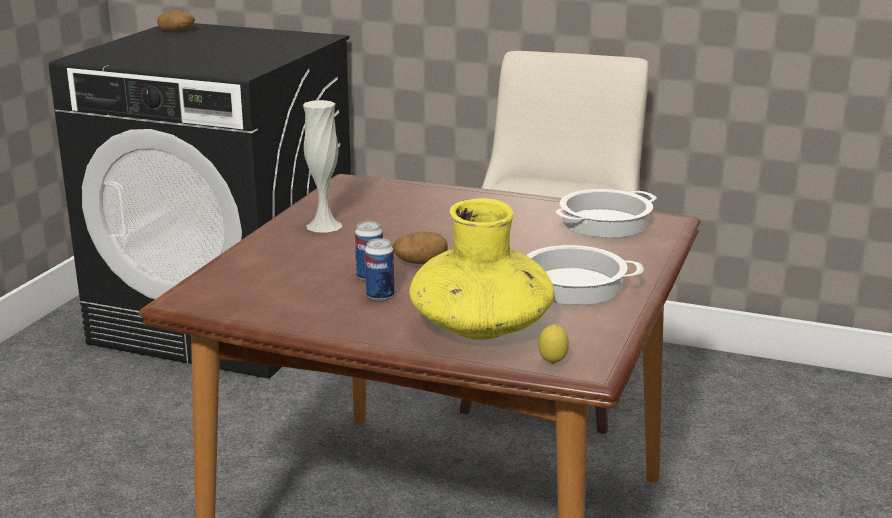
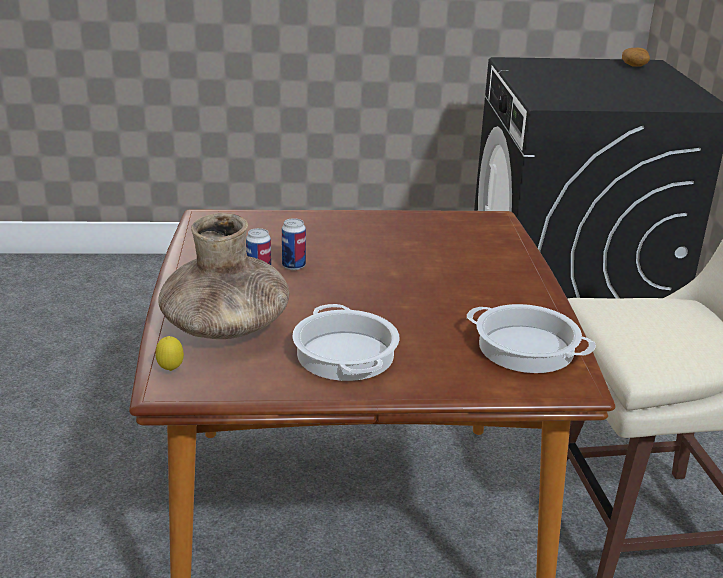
camera: 65 degrees right, 5 degrees up
(324, 226) = (383, 229): white vase -> none
(420, 262) = (341, 279): potato -> none
(481, 327) = (225, 327): yellow vase -> brown vase

